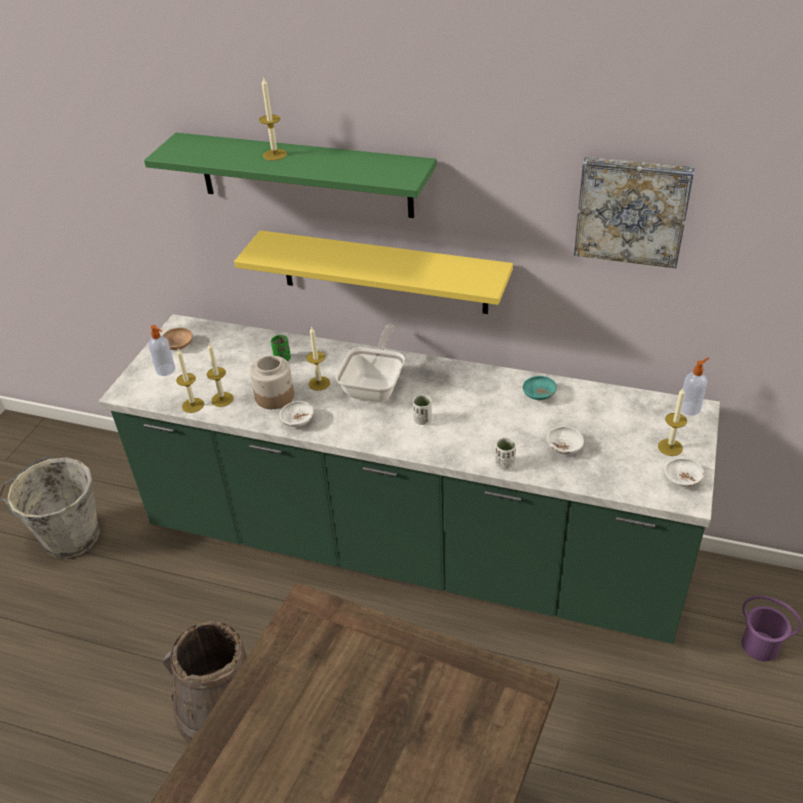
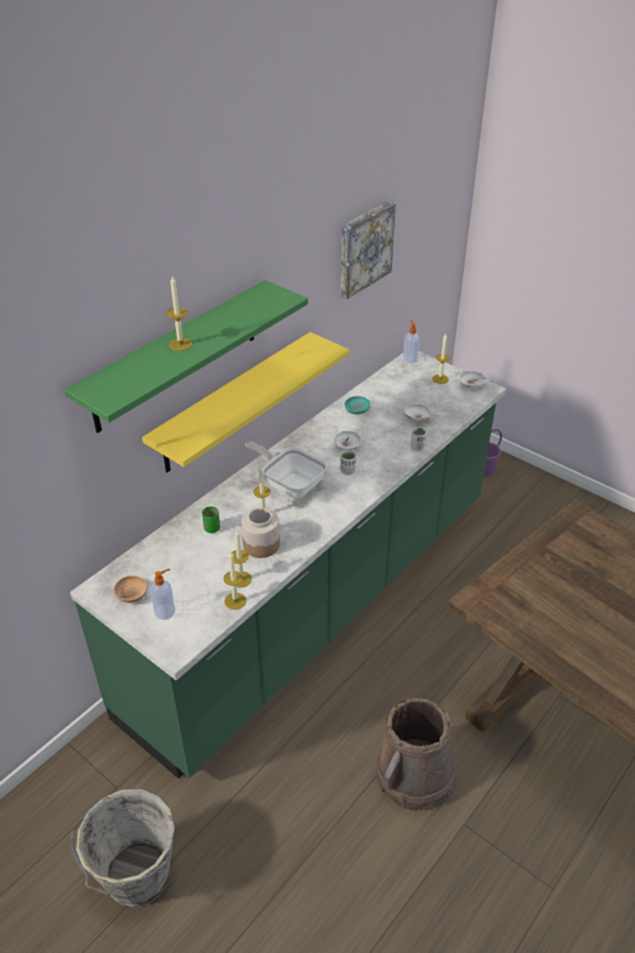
camera: 70 degrees left, 0 degrees up
(298, 421) = (304, 538): white bowl -> white bowl (347, 447)

